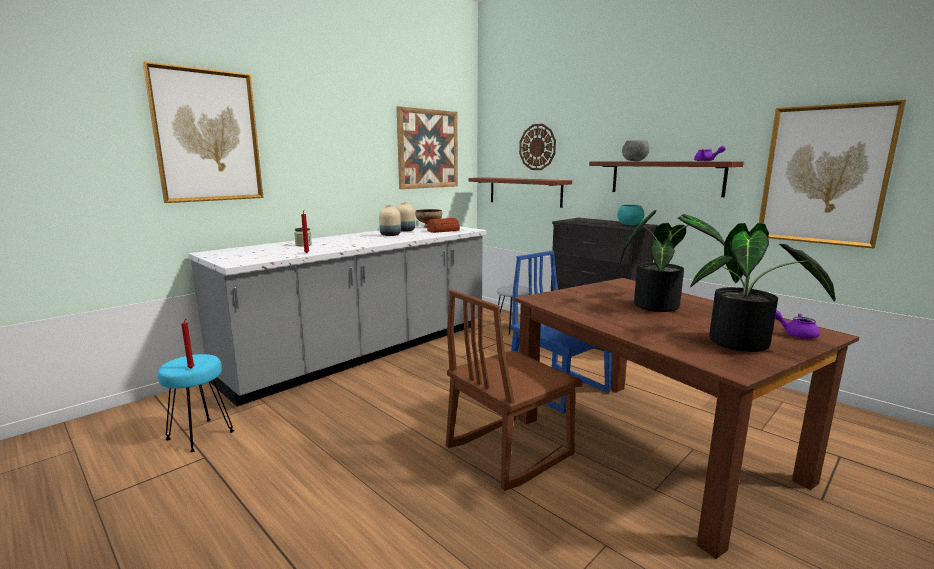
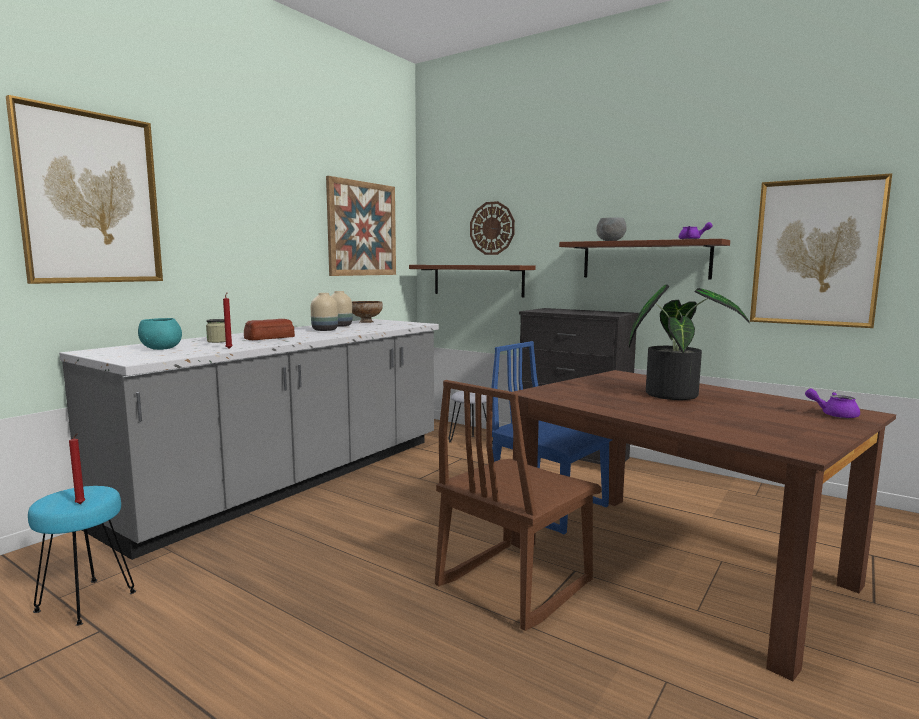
camera: 10 degrees left, 5 degrees down
(443, 231) = (387, 325): bread -> bread (269, 338)
(629, 225) = (608, 313): turquoise bowl -> turquoise bowl (161, 349)
(745, 344) = (792, 426): potted plant -> none

